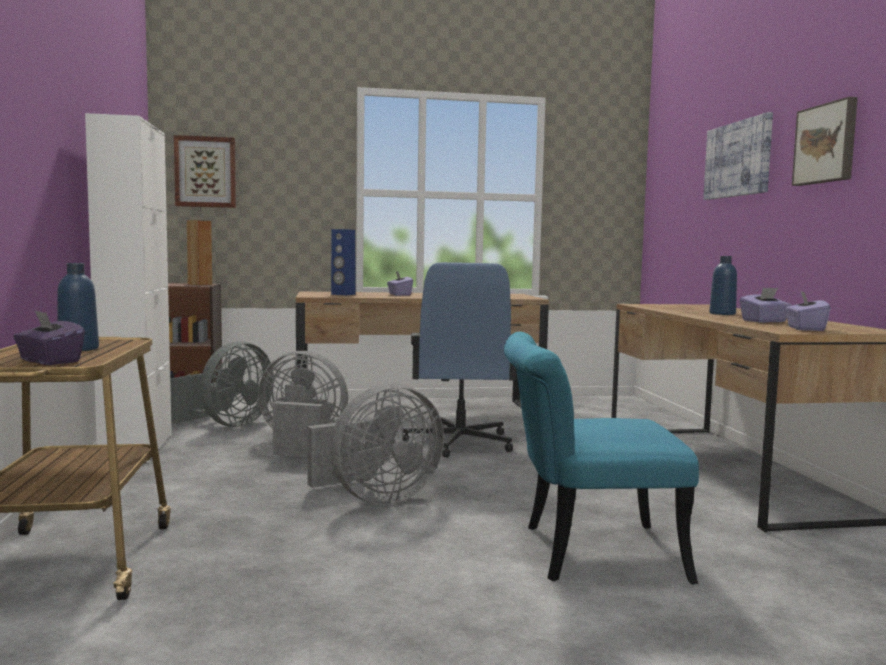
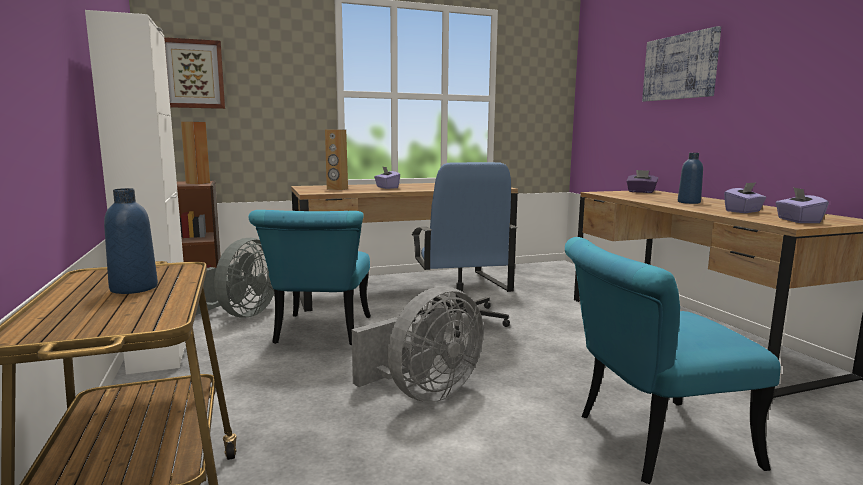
camera: 10 degrees left, 5 degrees up
(49, 361) = (115, 318): purple tissue box -> purple tissue box (641, 192)
(301, 445) = (320, 334): grey fan -> turquoise chair
(343, 294) = (337, 189): blue speaker -> brown speaker
(827, 144) = (783, 55): picture -> none

